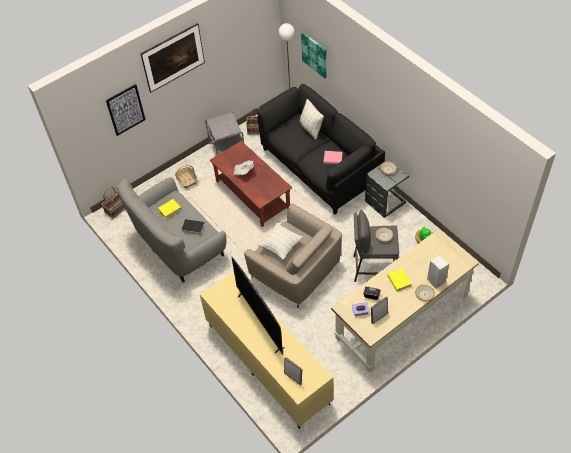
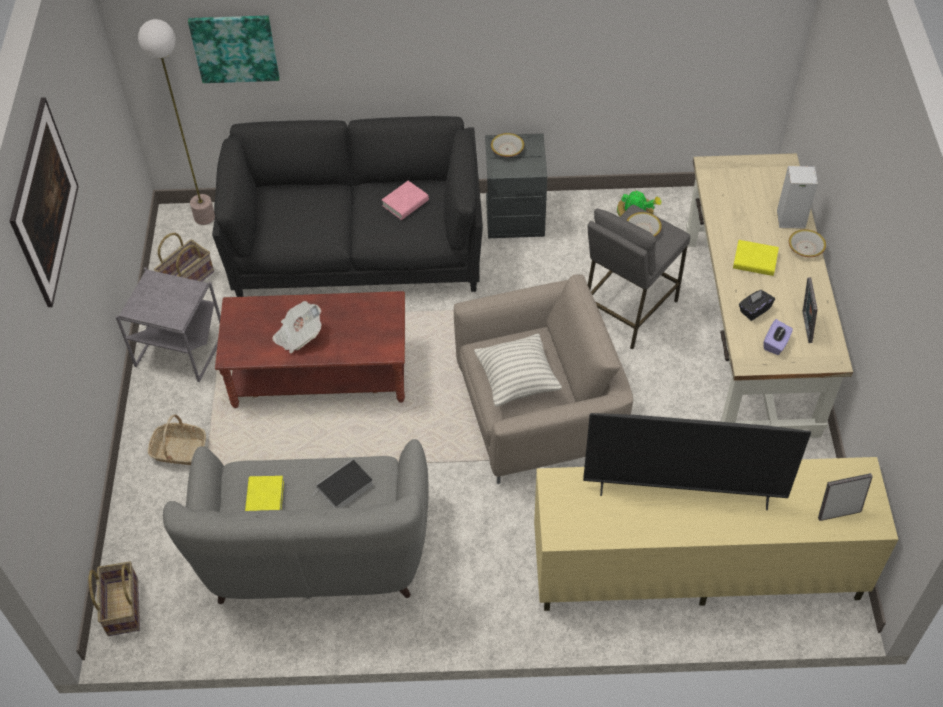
camera: 55 degrees left, 0 degrees up
(125, 109) = (38, 376): picture -> none
(311, 129) = (309, 191): pillow -> none

